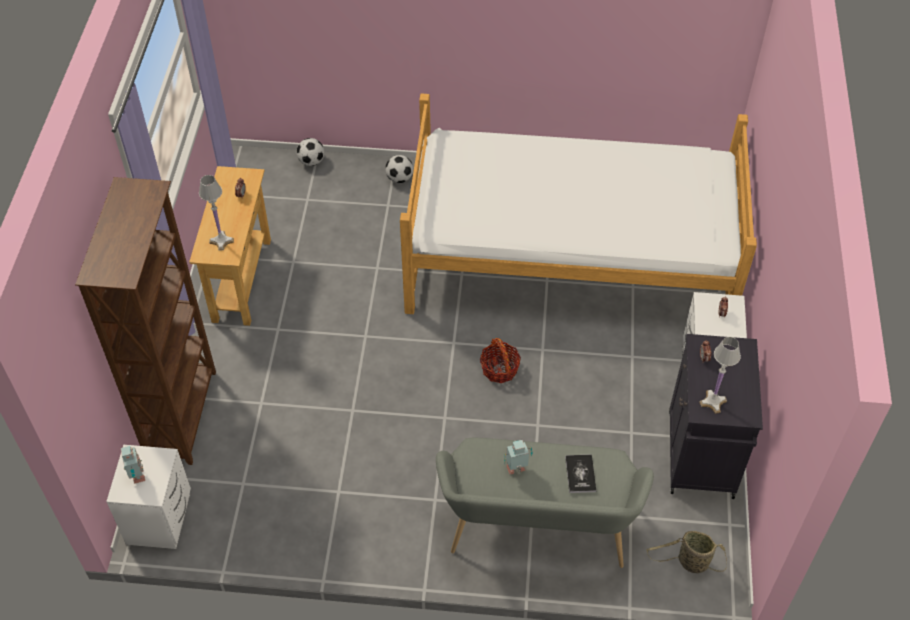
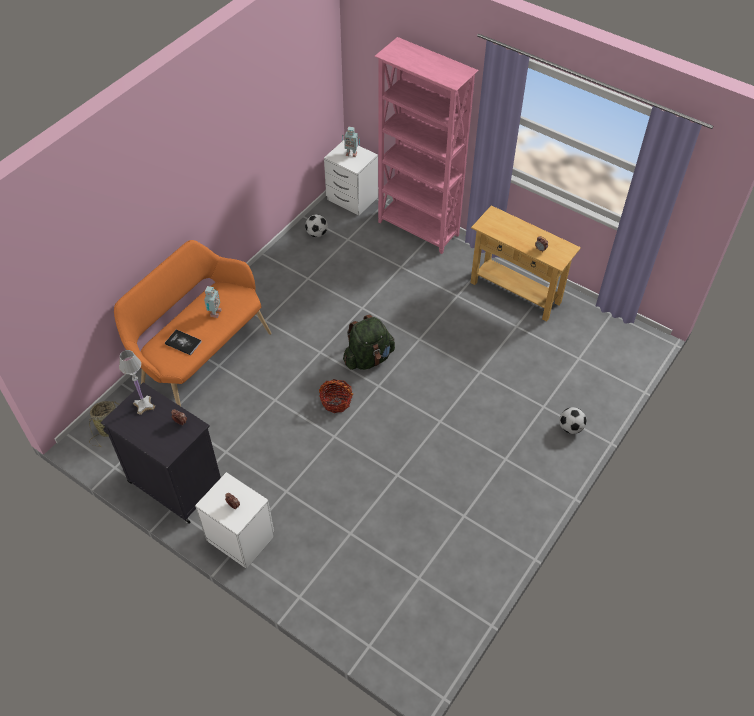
camera: 120 degrees right, 0 degrees up
(183, 414) = (418, 229): brown bookcase -> pink bookcase
(221, 241) = (500, 225): white table lamp -> none
(311, 161) = (622, 377): football -> football (317, 234)
(423, 368) = (368, 358): none -> green backpack
(537, 531) = (201, 360): grey bench -> orange bench
(569, 261) = (406, 502): bed -> none

